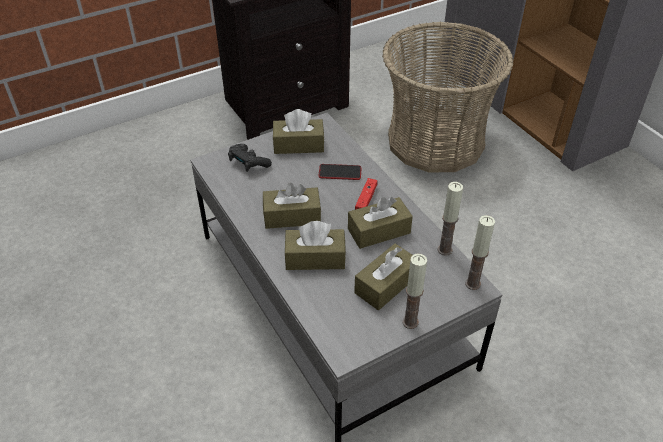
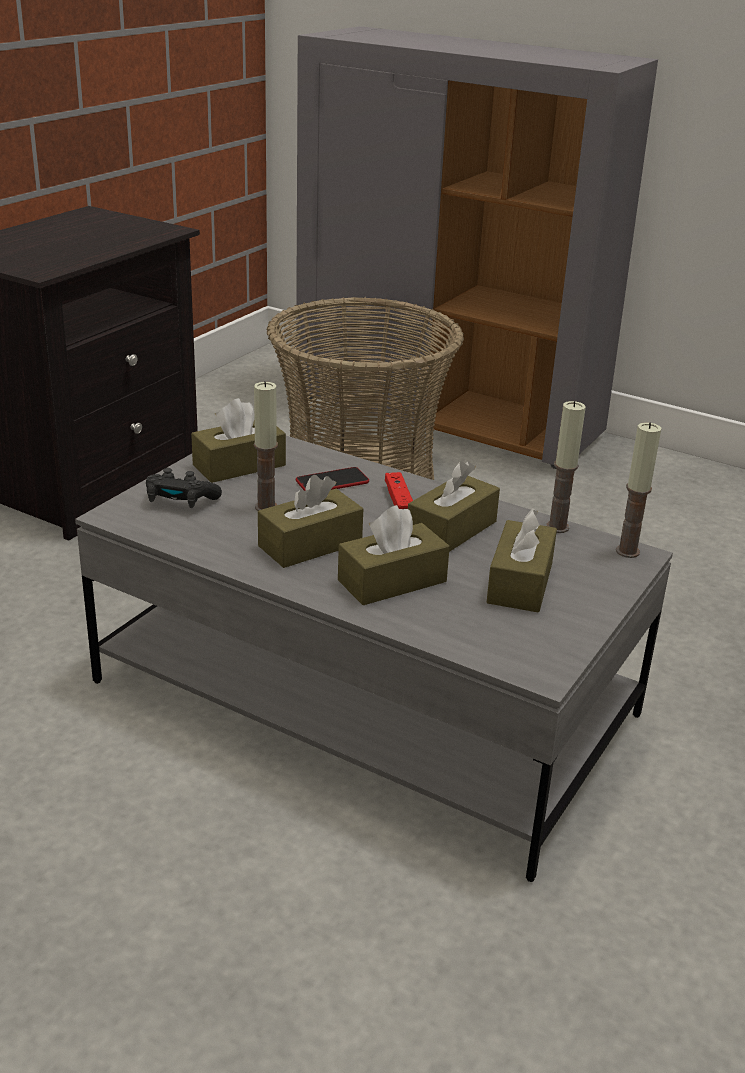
camera: 30 degrees left, 15 degrees down
(410, 322) = (592, 612): candle -> candle (266, 507)

